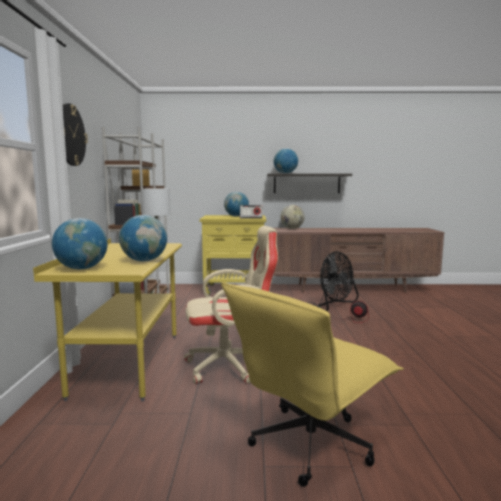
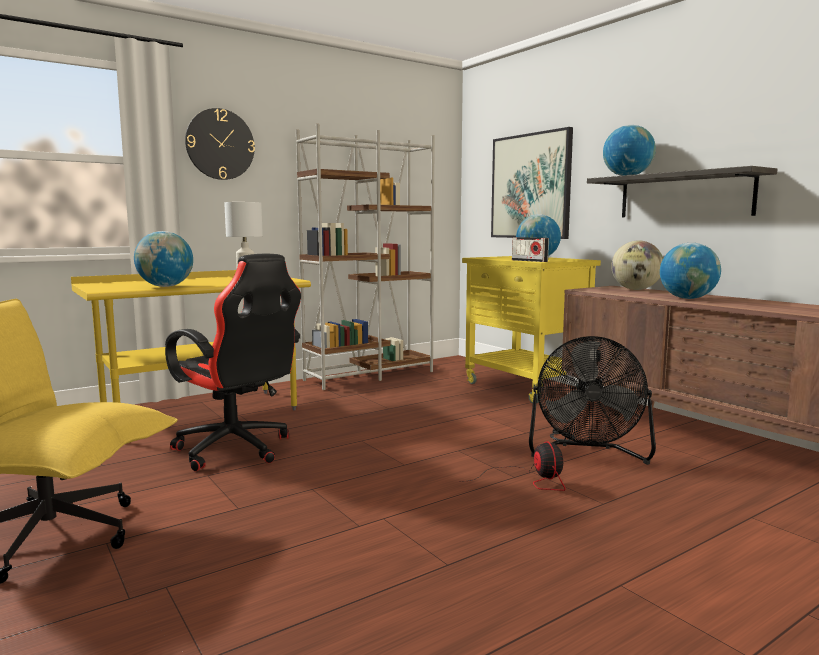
camera: 55 degrees right, 0 degrees up
(82, 268) = (106, 284): globe -> globe (687, 298)
(209, 174) = (530, 186): none -> picture
(231, 366) = (237, 452): beige office chair -> black office chair

